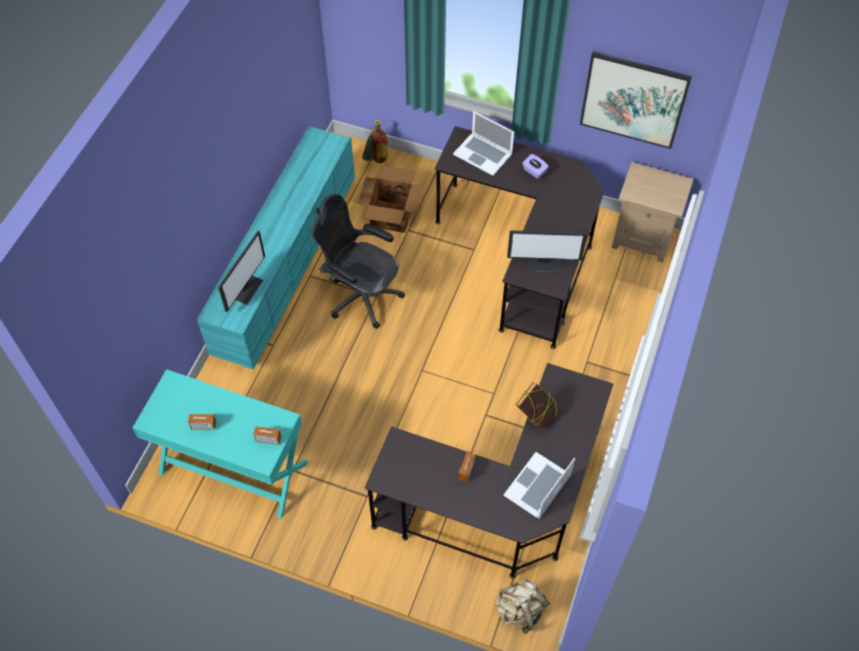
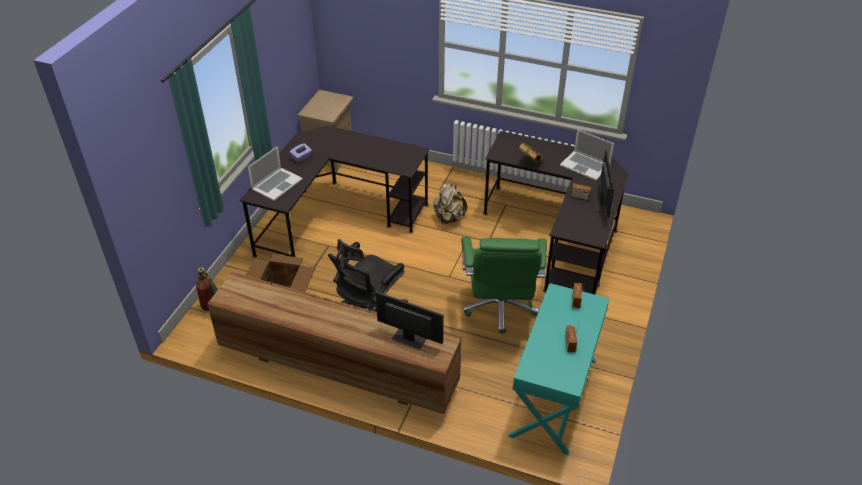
camera: 90 degrees left, 15 degrees down
(287, 270) = (337, 371): turquoise cabinet -> brown cabinet
(364, 421) = (500, 311): none -> green office chair
(520, 611) = (639, 228): beige backpack -> beige backpack (449, 218)
(543, 263) = (395, 156): monitor -> monitor (602, 203)
(633, 99) = (284, 63): picture -> none

